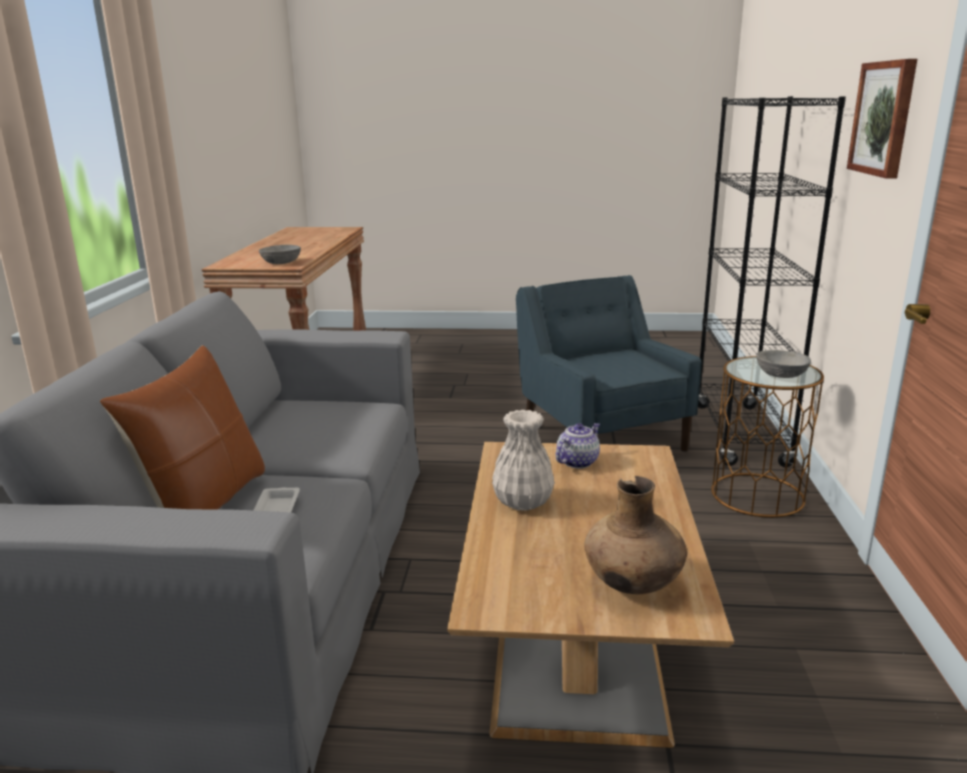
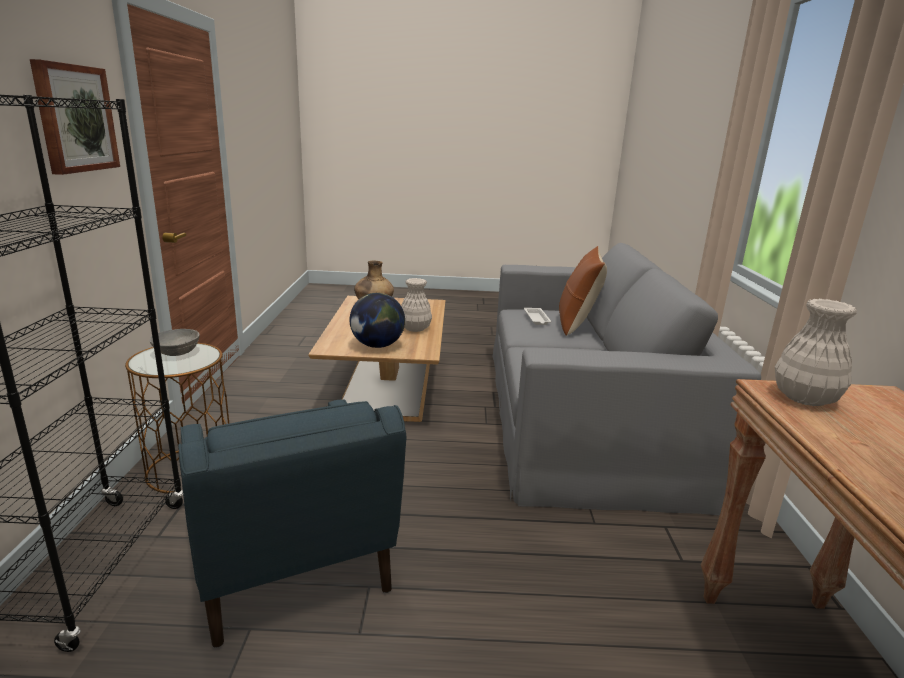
camera: 175 degrees right, 0 degrees up
(281, 263) = (804, 398): grey bowl -> white vase
(577, 461) = (377, 345): teapot -> globe

